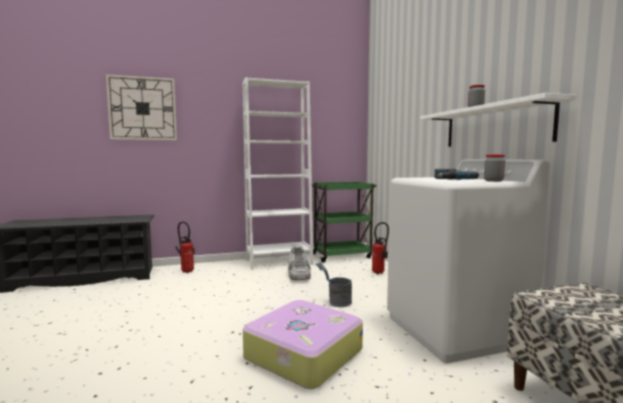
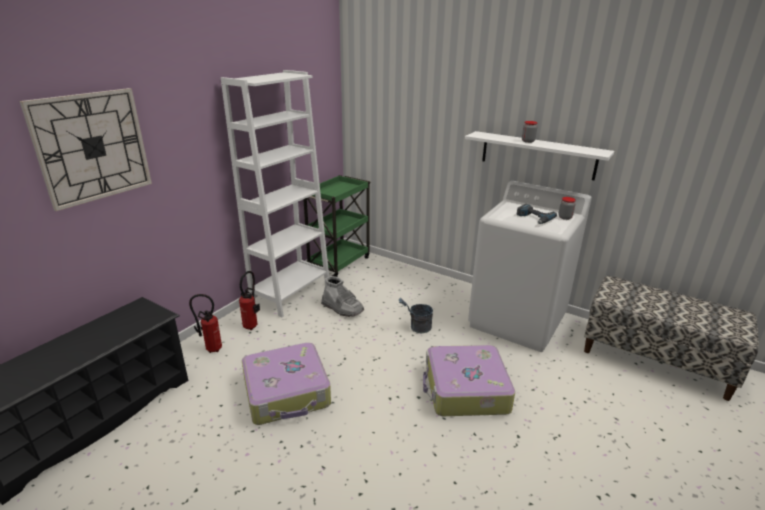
camera: 40 degrees left, 20 degrees up
(180, 302) = (287, 392): none -> suitcase
(380, 273) = (401, 276): fire extinguisher -> fire extinguisher (252, 326)

